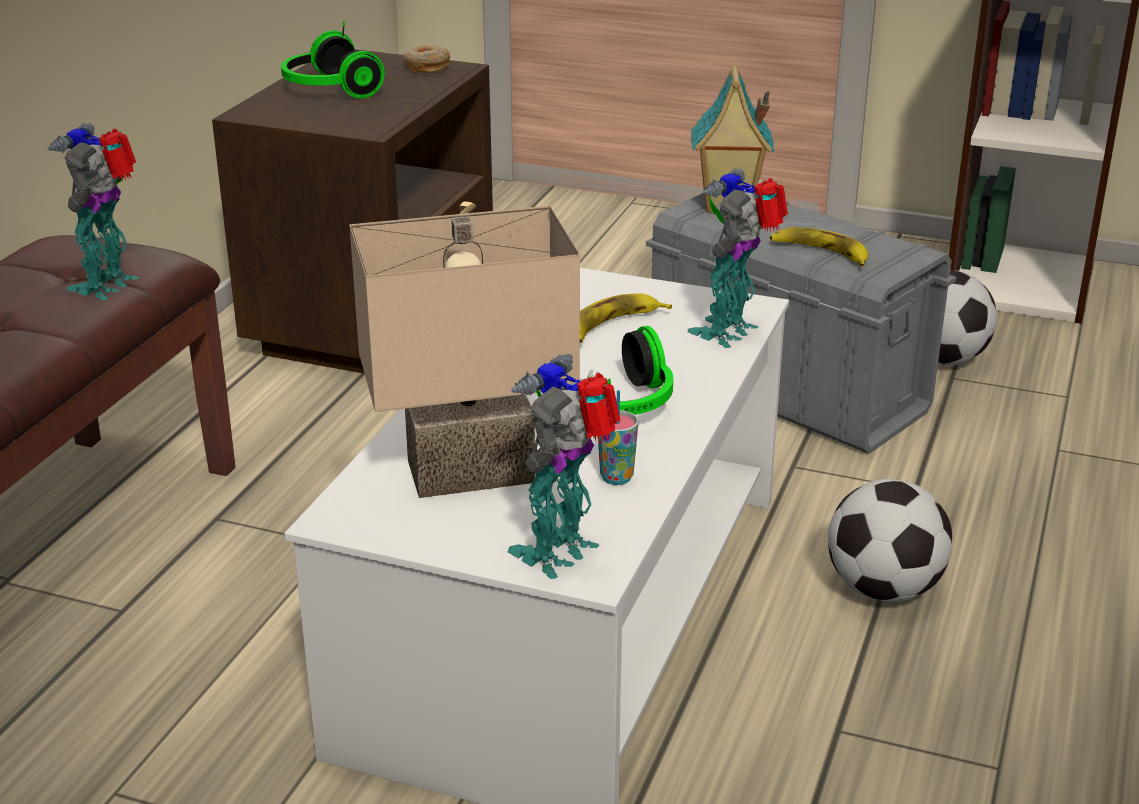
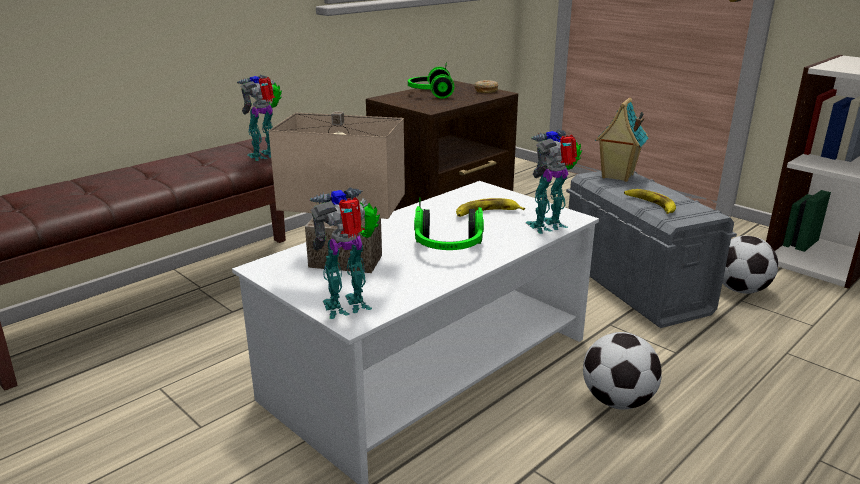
camera: 25 degrees right, 5 degrees down
(616, 478) = (415, 280): cup -> none

